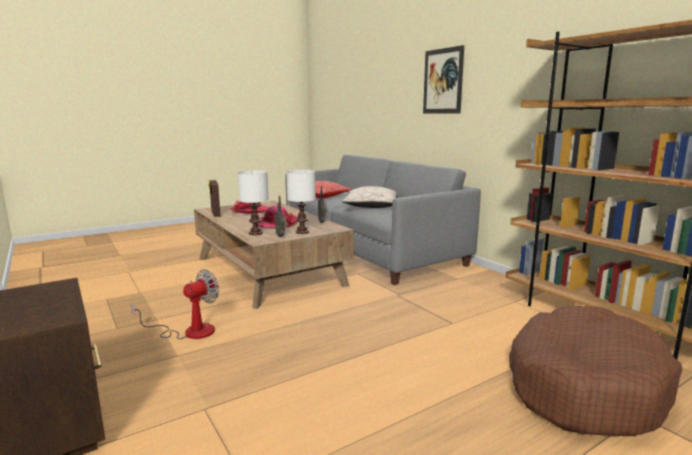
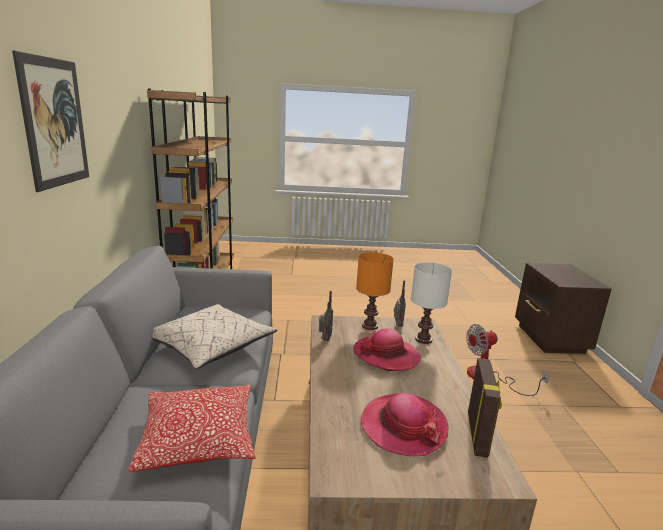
camera: 150 degrees left, 5 degrees up
(301, 232) = (370, 326): white table lamp -> orange table lamp
(583, 386) = (289, 283): brown dog bed -> none

